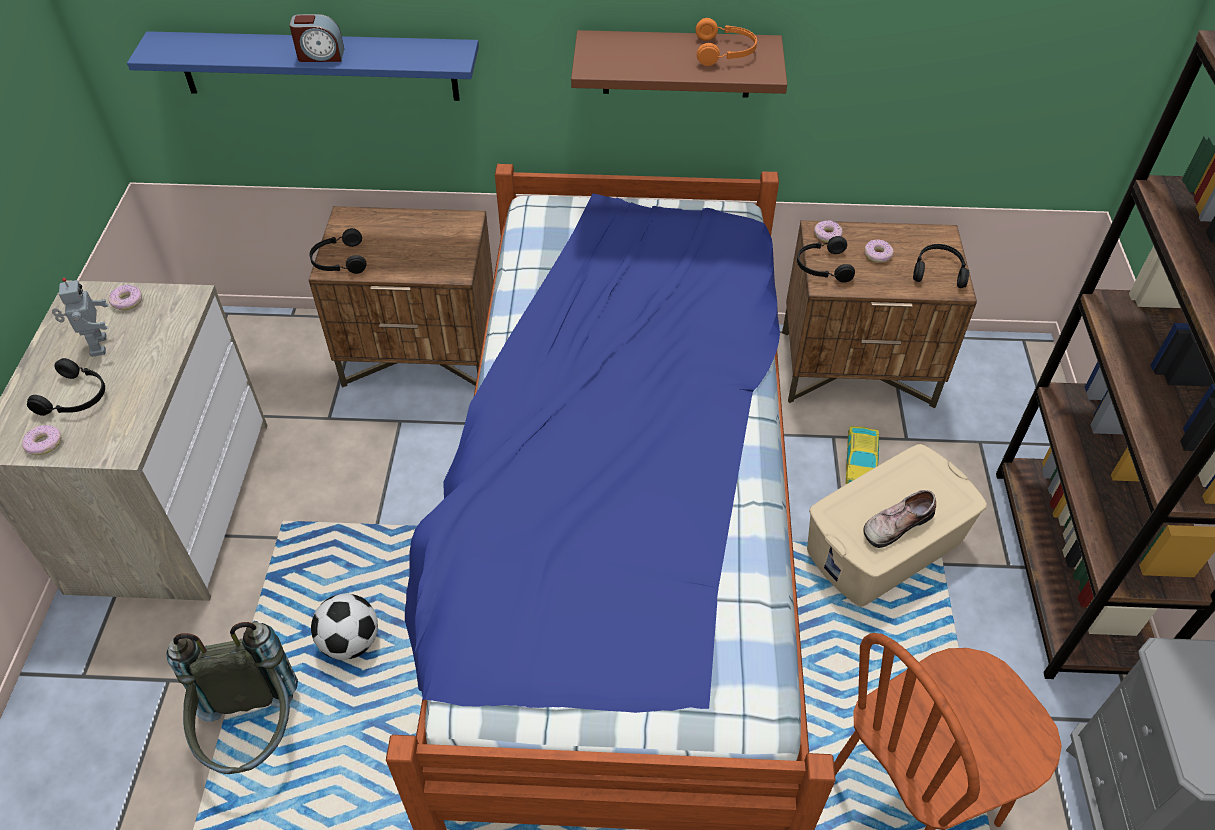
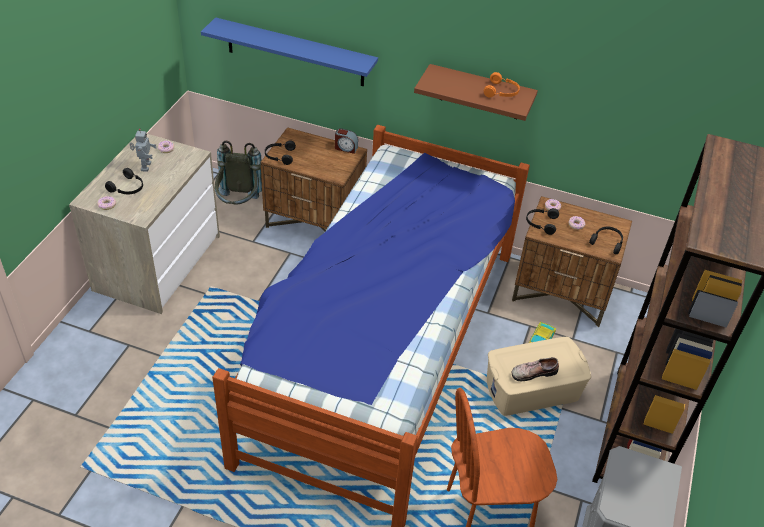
camera: 15 degrees right, 5 degrees down
(254, 736) = (161, 382): grey backpack -> grey backpack (239, 205)
(320, 55) = (295, 48): alarm clock -> alarm clock (346, 148)
(350, 641) = (224, 353): football -> none

